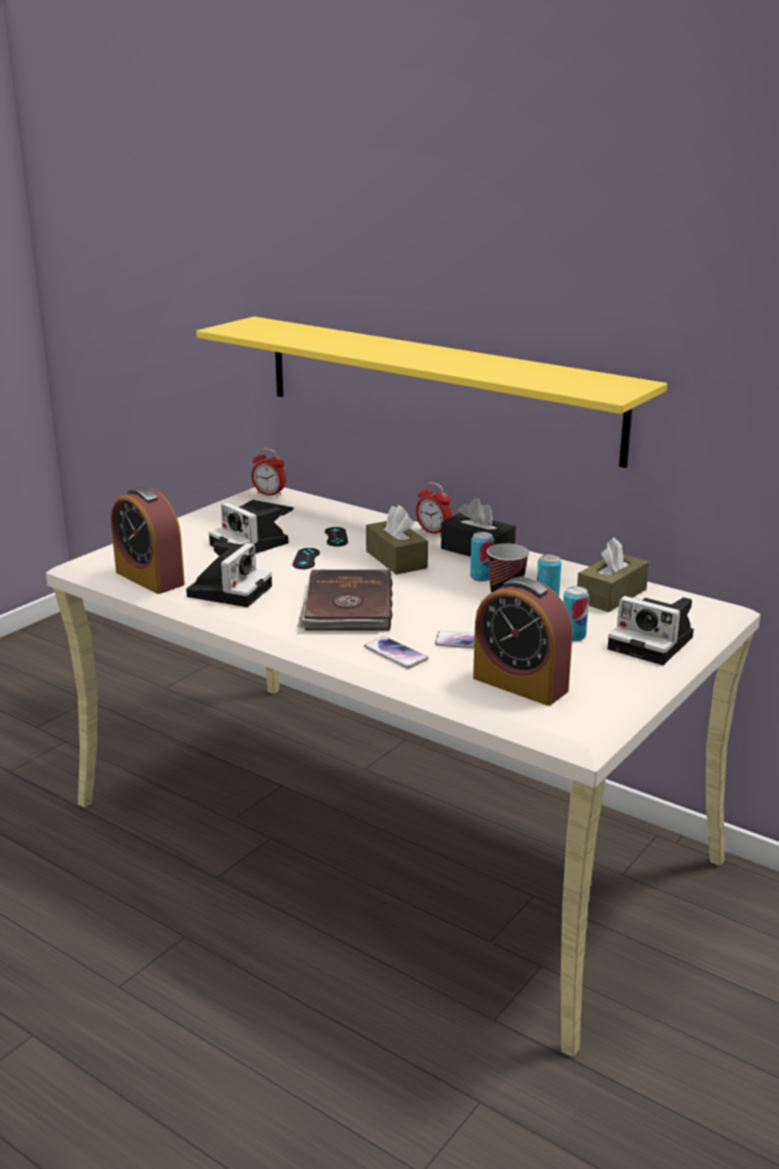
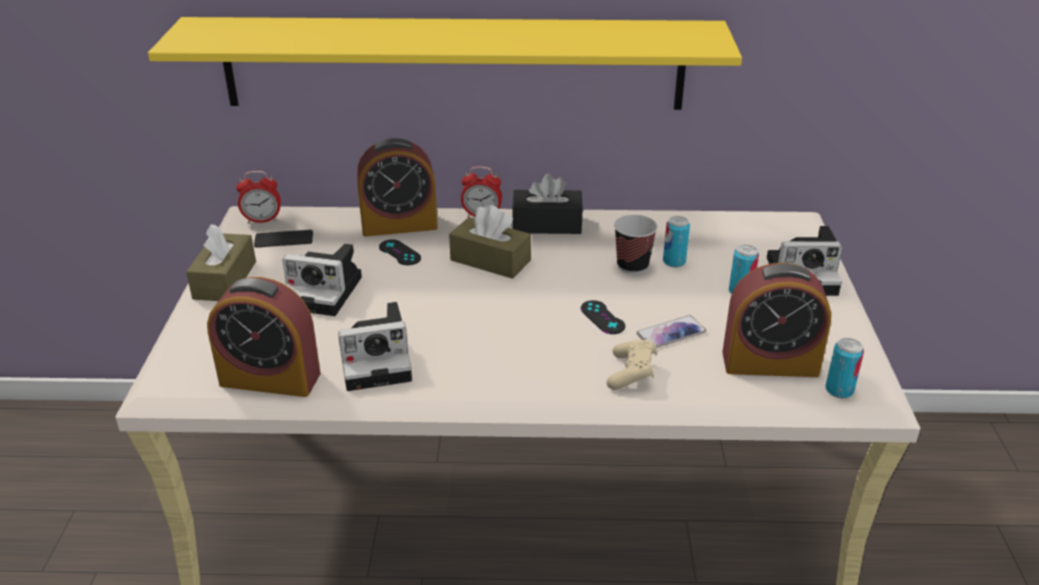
camera: 35 degrees left, 10 degrees up
(230, 590) = (378, 360): camera -> camera turned 90 degrees clockwise
(306, 559) = (404, 290): black game controller -> black game controller (602, 317)
(346, 606) = (517, 335): brown book -> none
(361, 521) = (399, 225): none -> alarm clock
(395, 653) = (631, 374): phone -> beige game controller
(481, 577) = (588, 254): can -> can (839, 390)
(611, 595) = (711, 236): brown tissue box -> brown tissue box (225, 280)

